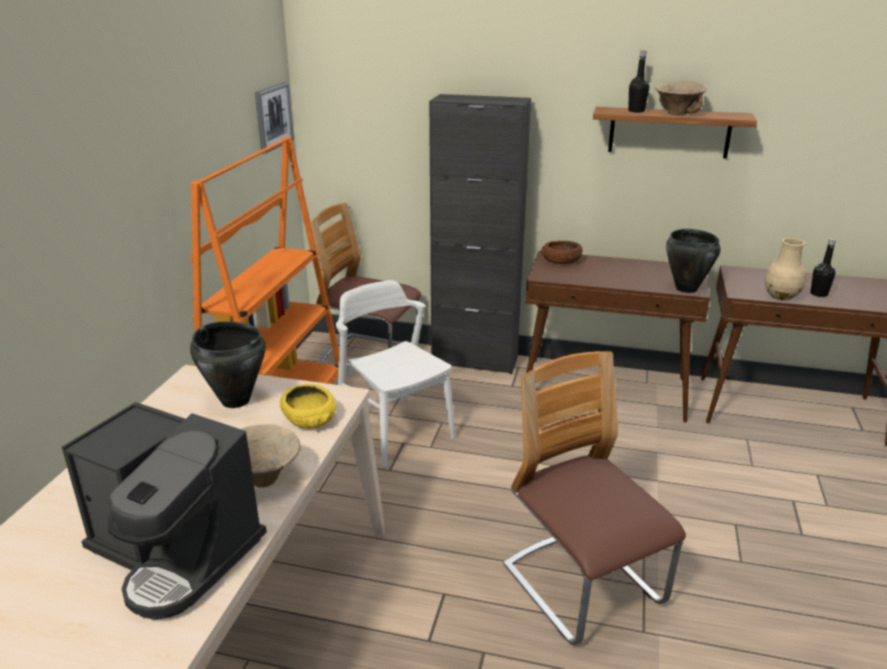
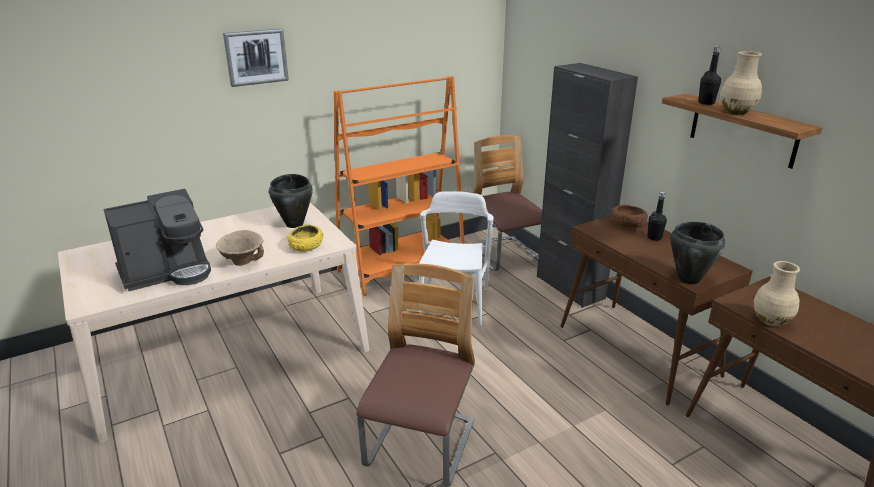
camera: 45 degrees right, 0 degrees up
(176, 553) = (168, 272): coffee machine -> coffee machine turned 105 degrees counterclockwise
(273, 117) = (474, 62): picture -> picture (256, 57)
(676, 113) = (736, 112): beige bowl -> beige vase
(818, 294) = (820, 335): black bottle -> black bottle (654, 238)

